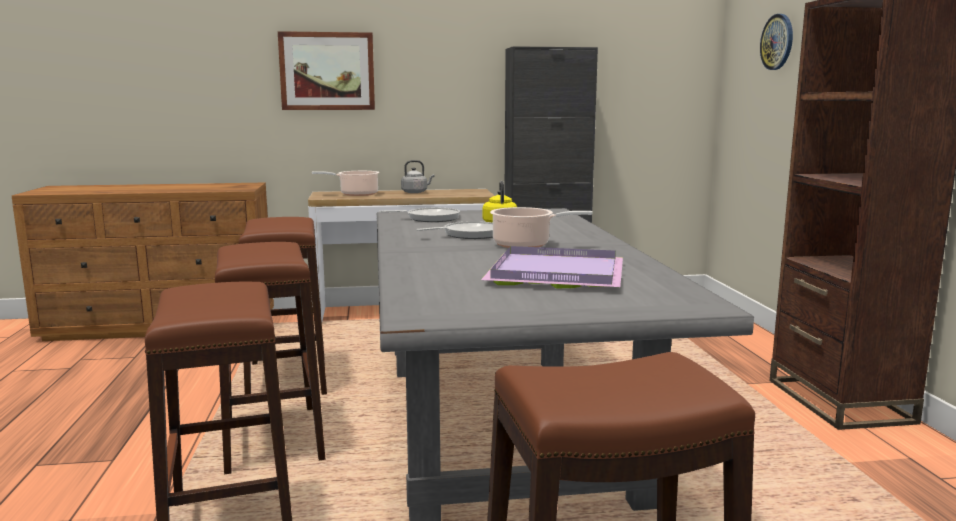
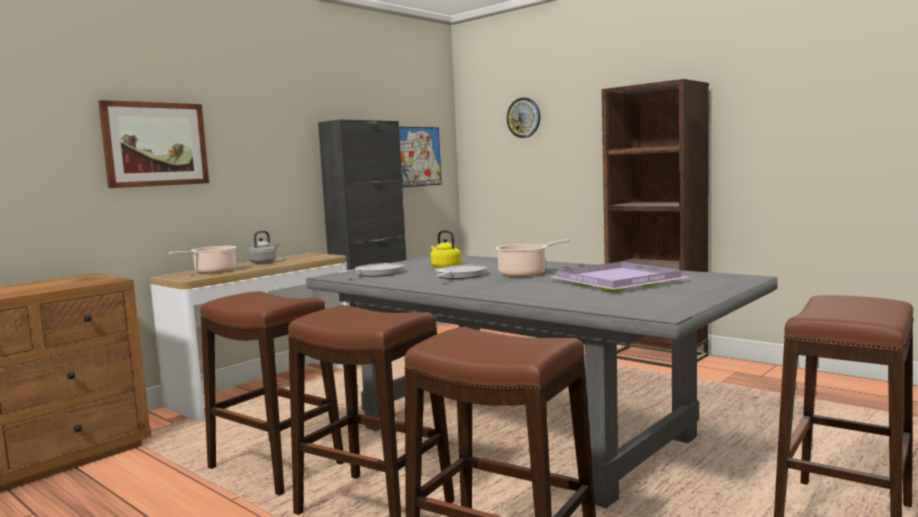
camera: 40 degrees left, 5 degrees down
(652, 89) = (419, 156): none -> picture

